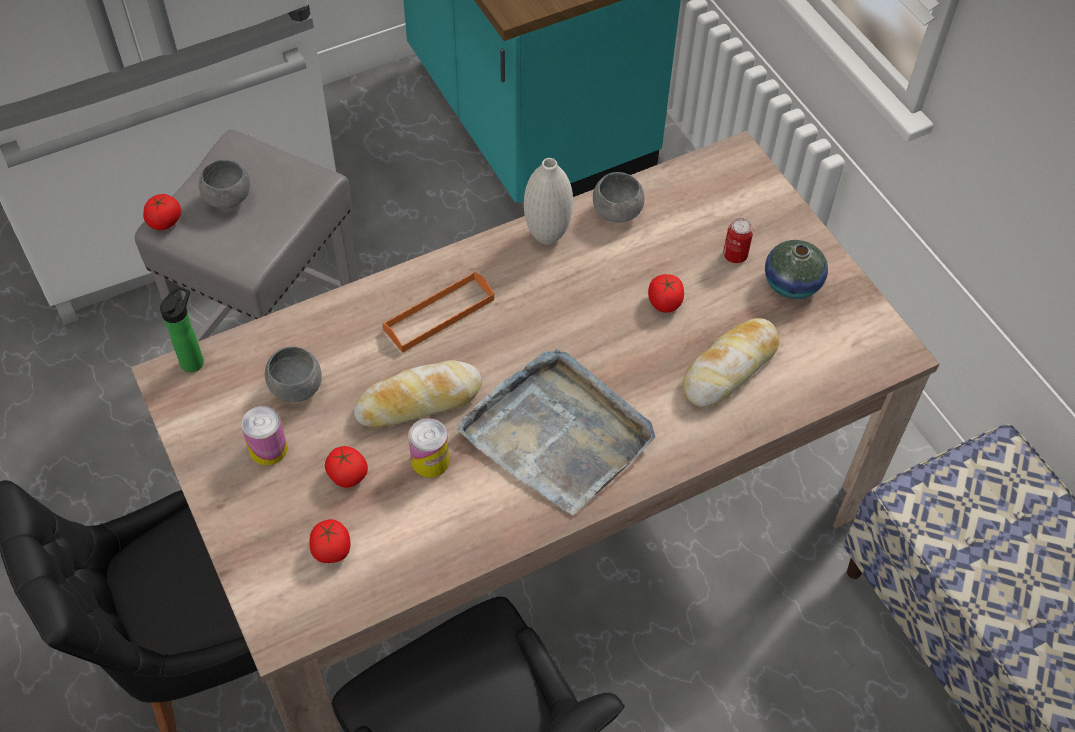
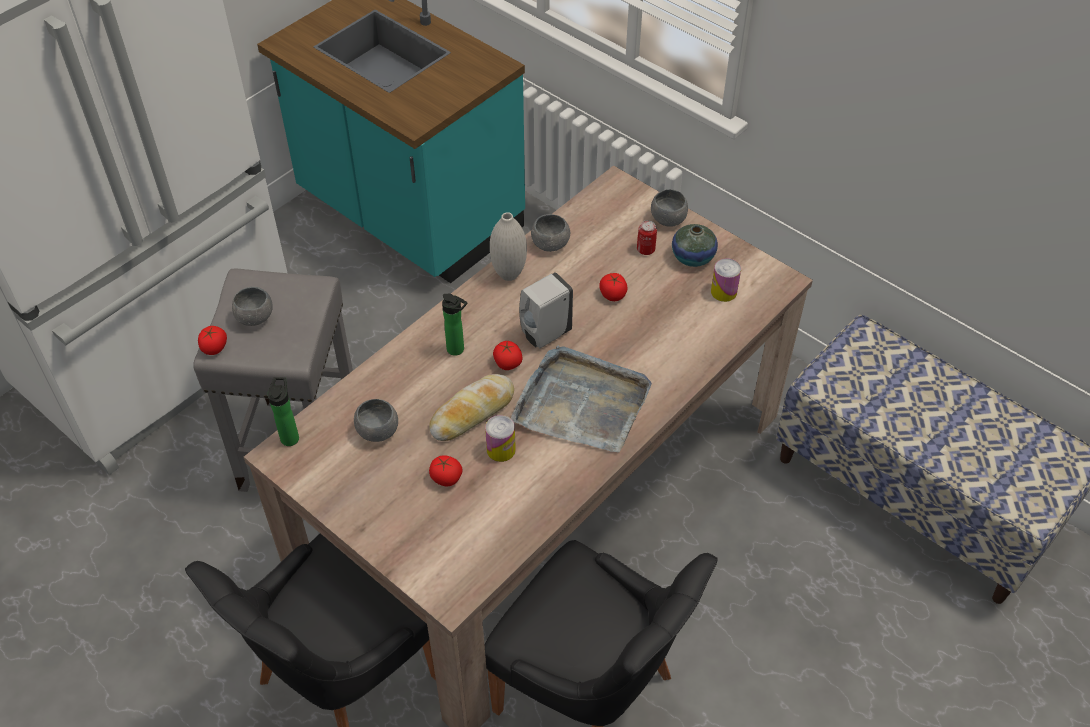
camera: 20 degrees left, 5 degrees down
(268, 449) = (378, 479): can -> can (723, 292)
(331, 549) = (460, 531): tomato -> tomato (507, 363)
(439, 314) = (457, 350): orange tray -> bottle
(554, 328) = (544, 334): none -> white soap dispenser
(730, 368) = (678, 324): bread -> none
(783, 223) = (668, 219): none -> grey bowl

